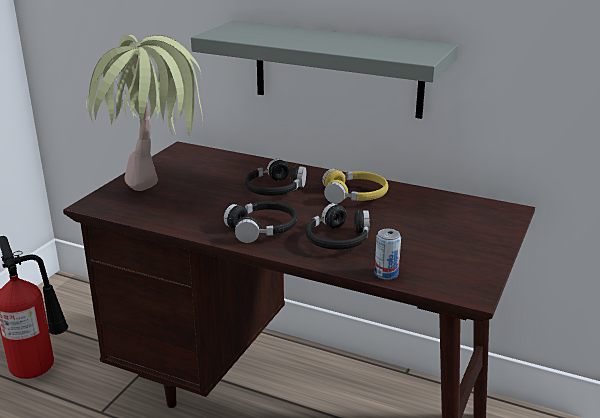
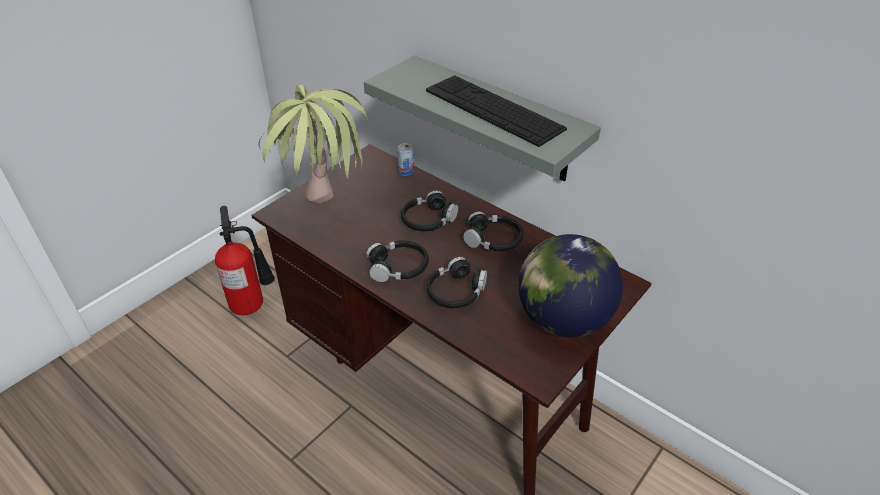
camera: 15 degrees right, 15 degrees up
(343, 42) = (493, 109): none -> keyboard
(355, 195) = (493, 239): yellow headphones -> black headphones
(386, 273) = (478, 340): can -> can (406, 172)
(466, 245) = (563, 320): none -> globe

